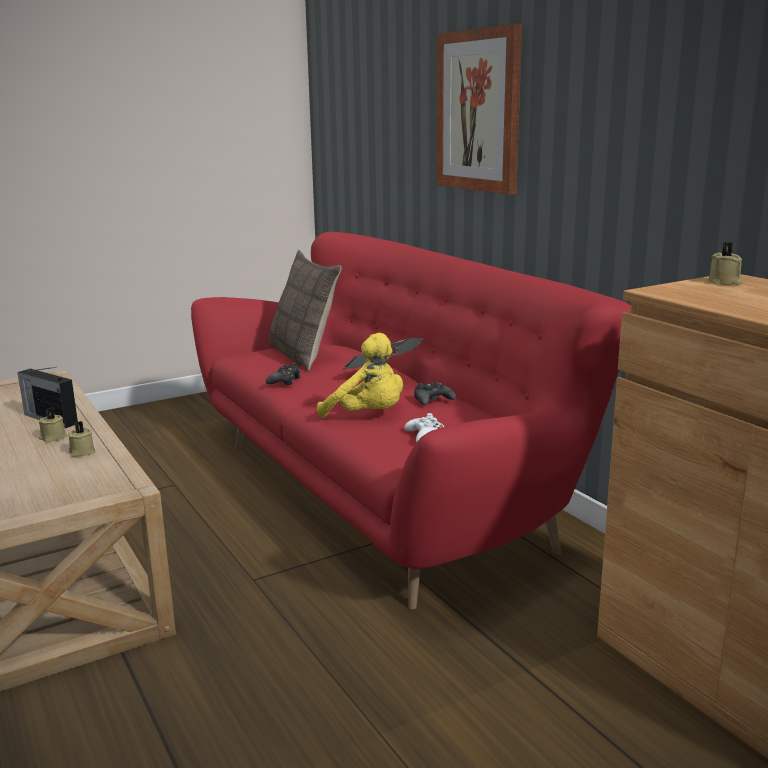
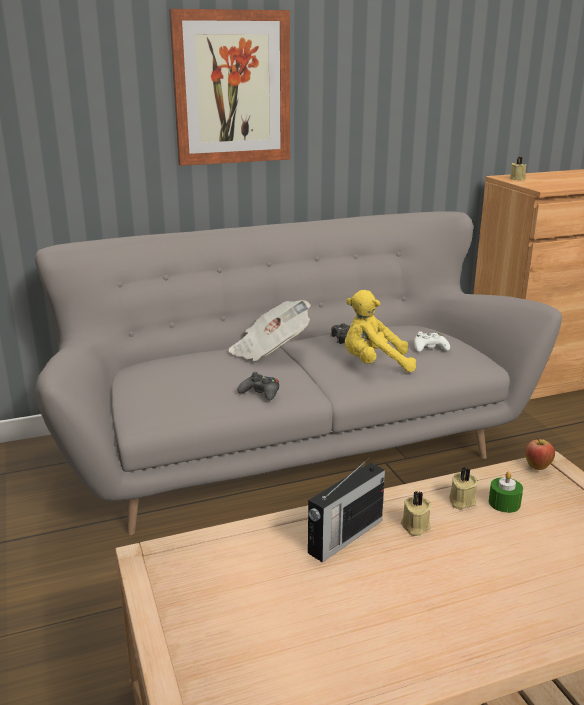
camera: 80 degrees left, 5 degrees up
(72, 467) = (504, 503): none -> green candle
(126, 480) = (537, 467): none -> apple
(304, 355) = (174, 380): pillow -> none
(368, 416) = (374, 364): yellow plush toy -> yellow plush toy turned 135 degrees counterclockwise
(385, 491) = (292, 449): red sofa -> grey sofa

